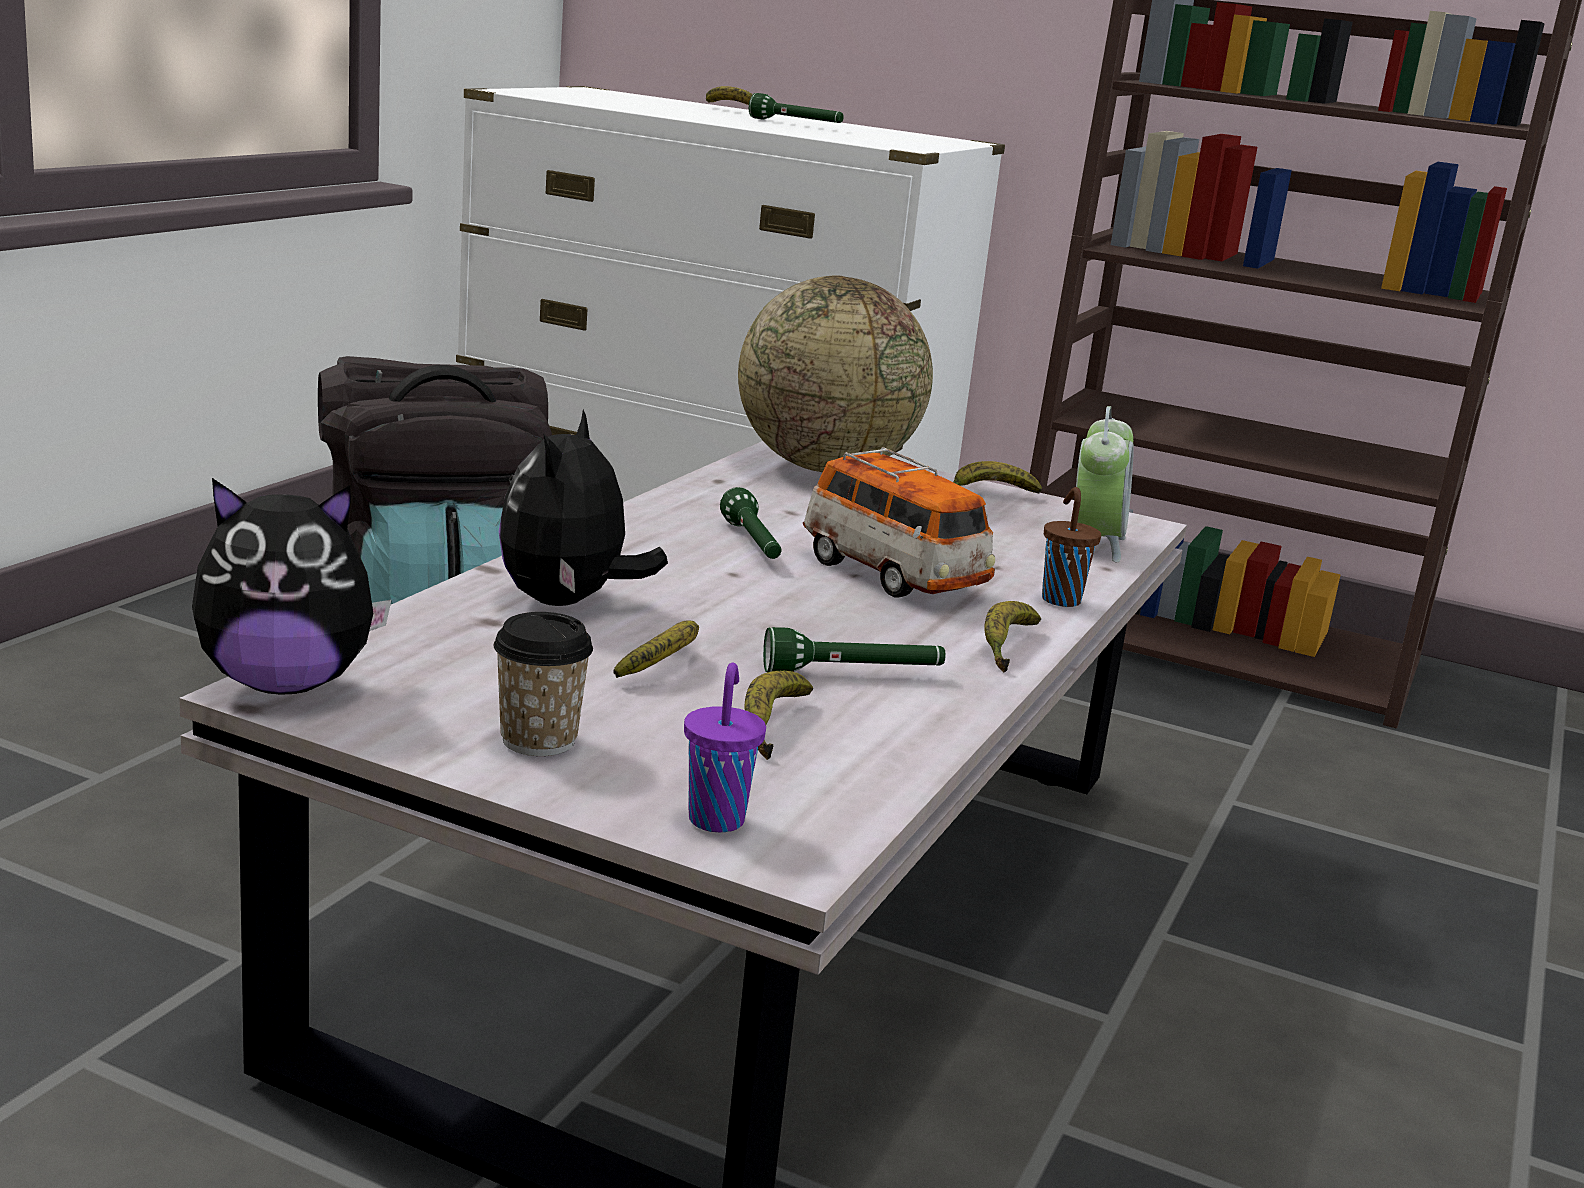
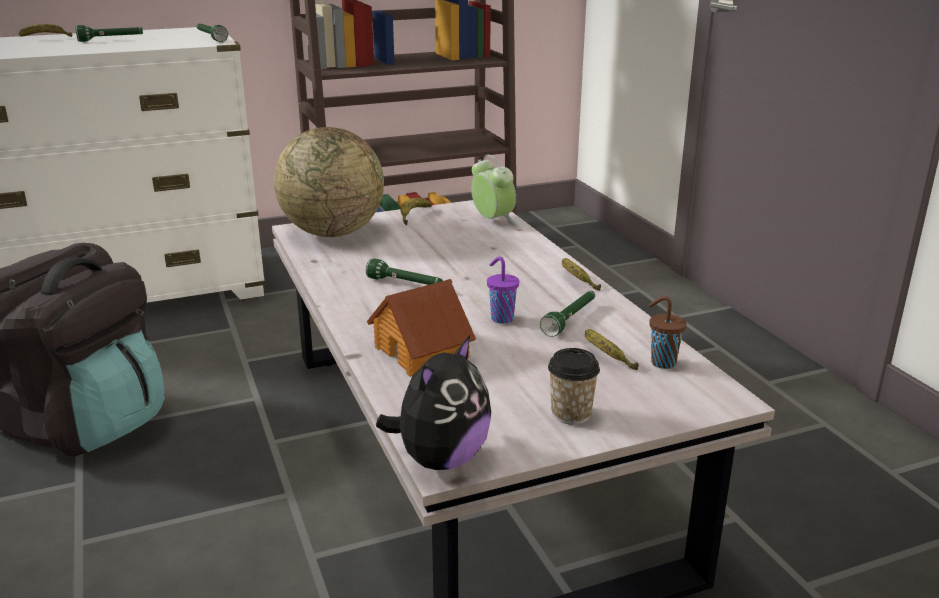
camera: 45 degrees left, 5 degrees up
(568, 603) = (422, 351): plush toy -> toy house
(664, 665) = (519, 356): banana -> none
(717, 818) = (681, 401): purple cup -> purple cup (501, 318)
(893, 576) = (478, 271): toy car -> none
(919, 145) = (210, 38): none -> green flashlight
(1060, 599) = (541, 251): brown cup -> brown cup (661, 362)

